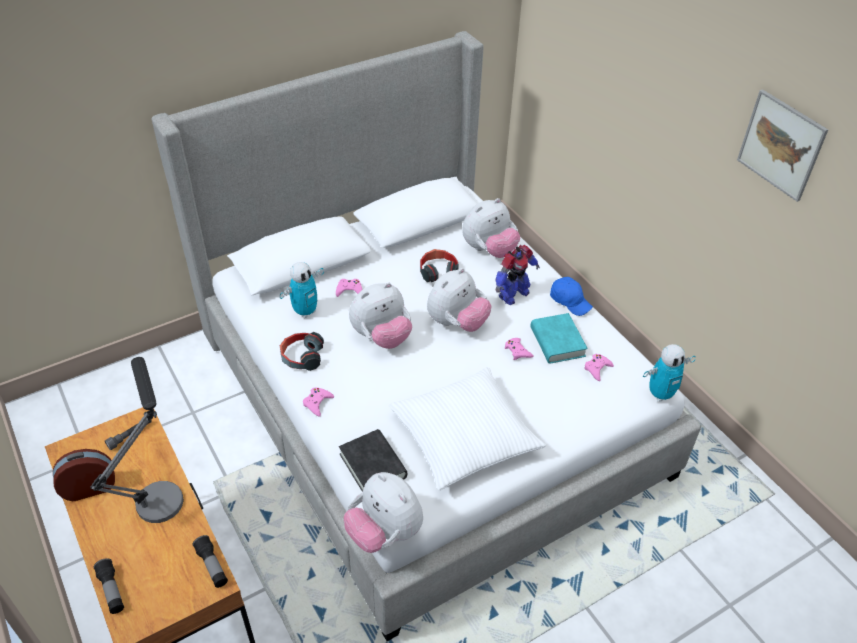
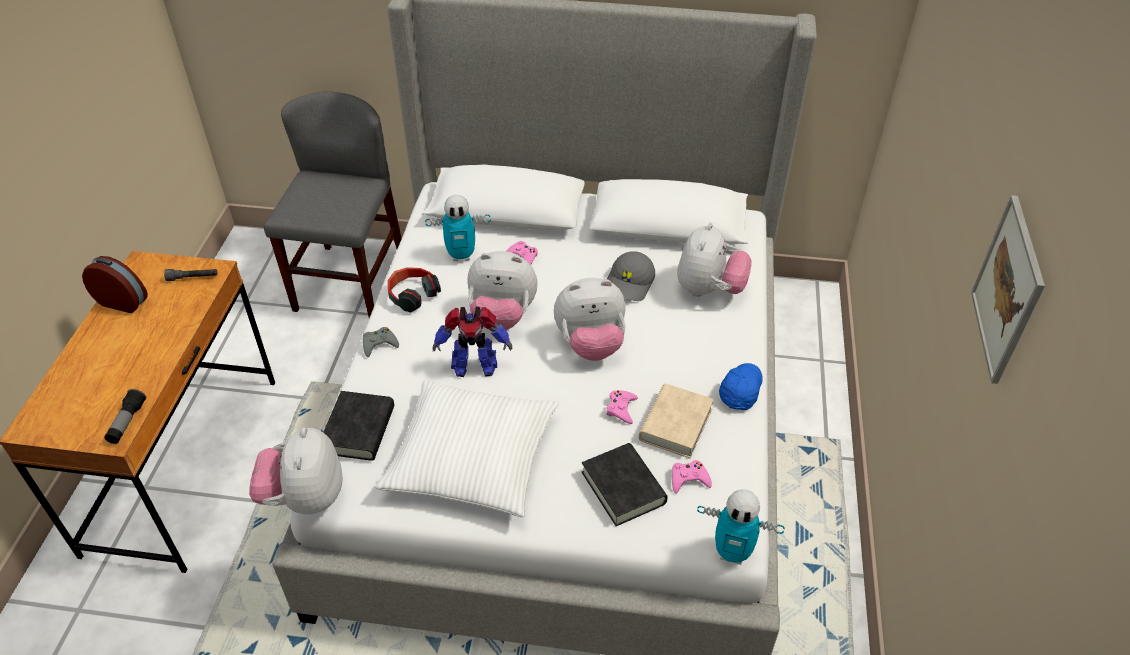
camera: 40 degrees right, 0 degrees up
(111, 590) = (47, 392): flashlight -> none
(159, 490) = (162, 336): table lamp -> none
(164, 393) = (350, 283): none -> grey chair
(317, 403) = (379, 344): pink game controller -> grey game controller
(438, 271) = (630, 284): headphones -> grey cap
(489, 250) = (709, 290): plush toy -> plush toy turned 75 degrees counterclockwise
(512, 294) = (682, 348): toy robot -> toy robot (474, 366)
(557, 342) = (675, 425): turquoise book -> beige book
(569, 396) = (623, 488): none -> black book
(570, 301) = (740, 390): blue cap -> blue cap turned 150 degrees counterclockwise

